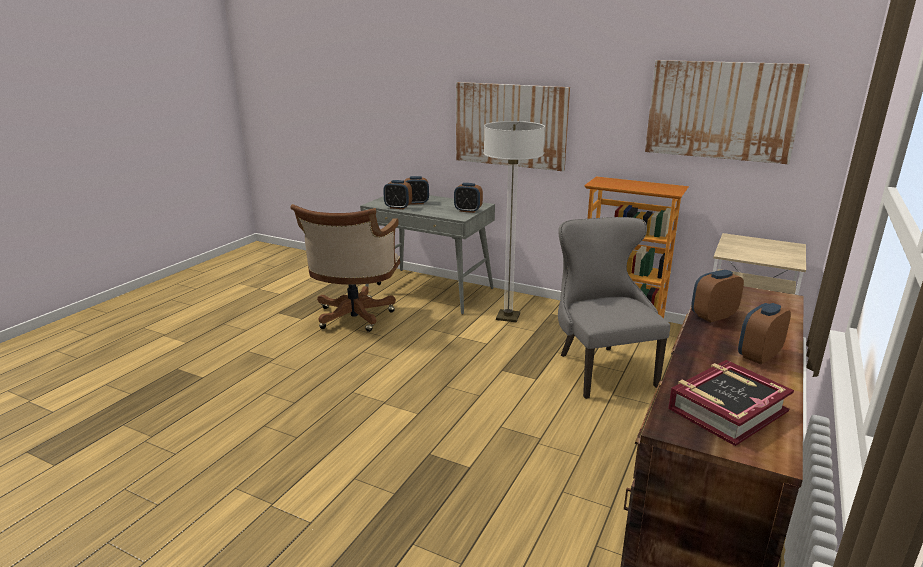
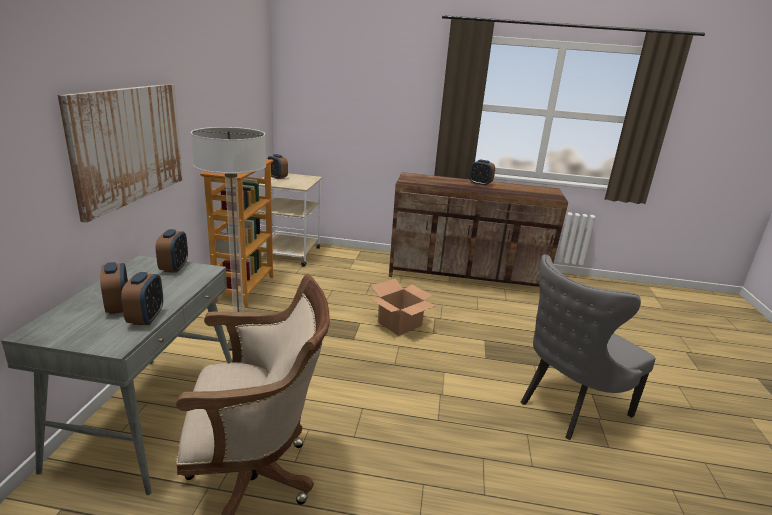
camera: 110 degrees left, 0 degrees up
(528, 406) = (400, 323): none -> cardboard box
(601, 369) = (331, 298): grey chair -> grey chair (569, 407)
(713, 316) = (446, 186): alarm clock -> alarm clock (277, 177)
(721, 110) = (240, 90): picture -> none
(726, 410) = (531, 191): book -> none

